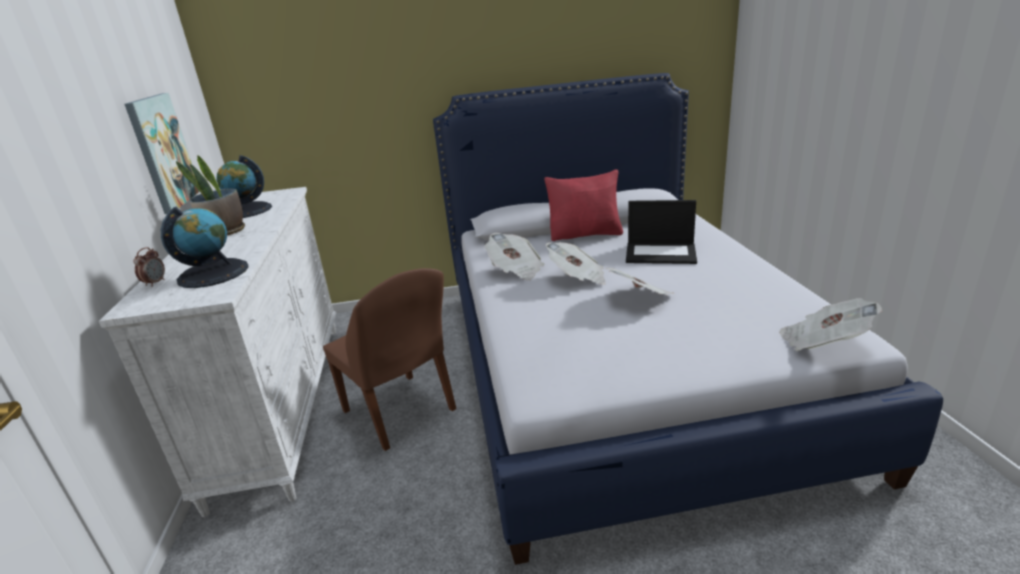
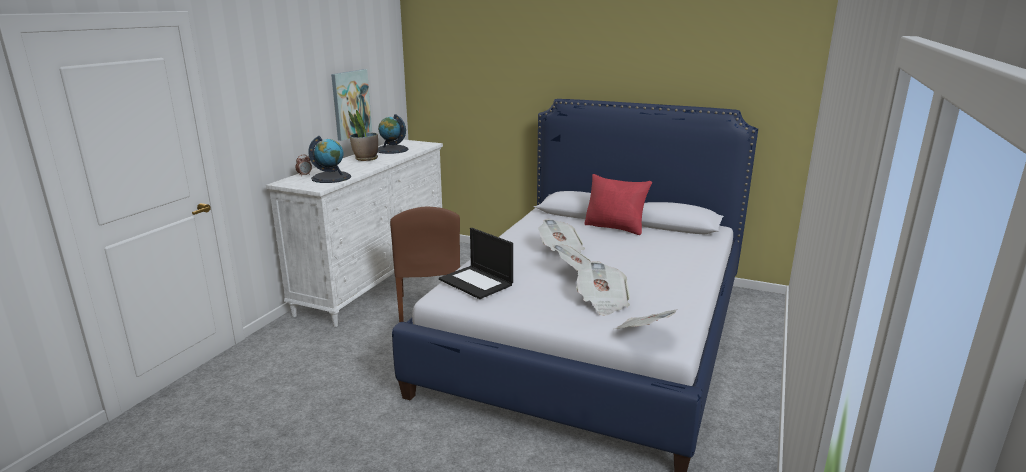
camera: 30 degrees right, 5 degrees down
(516, 270) = (532, 235): newspaper -> newspaper (602, 302)
(661, 253) = (644, 254): laptop -> laptop (477, 282)

